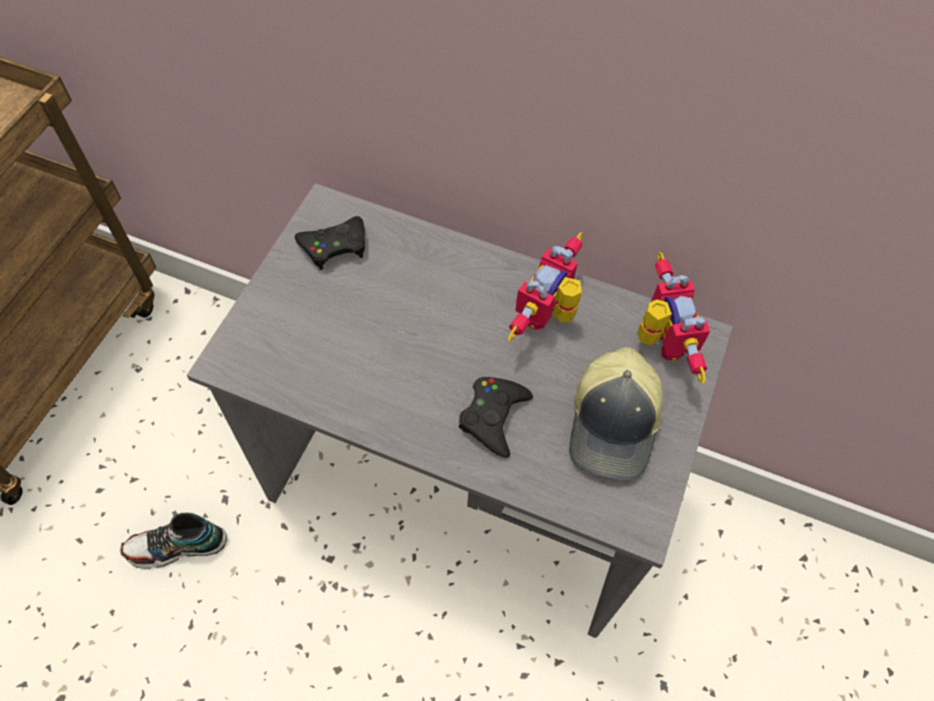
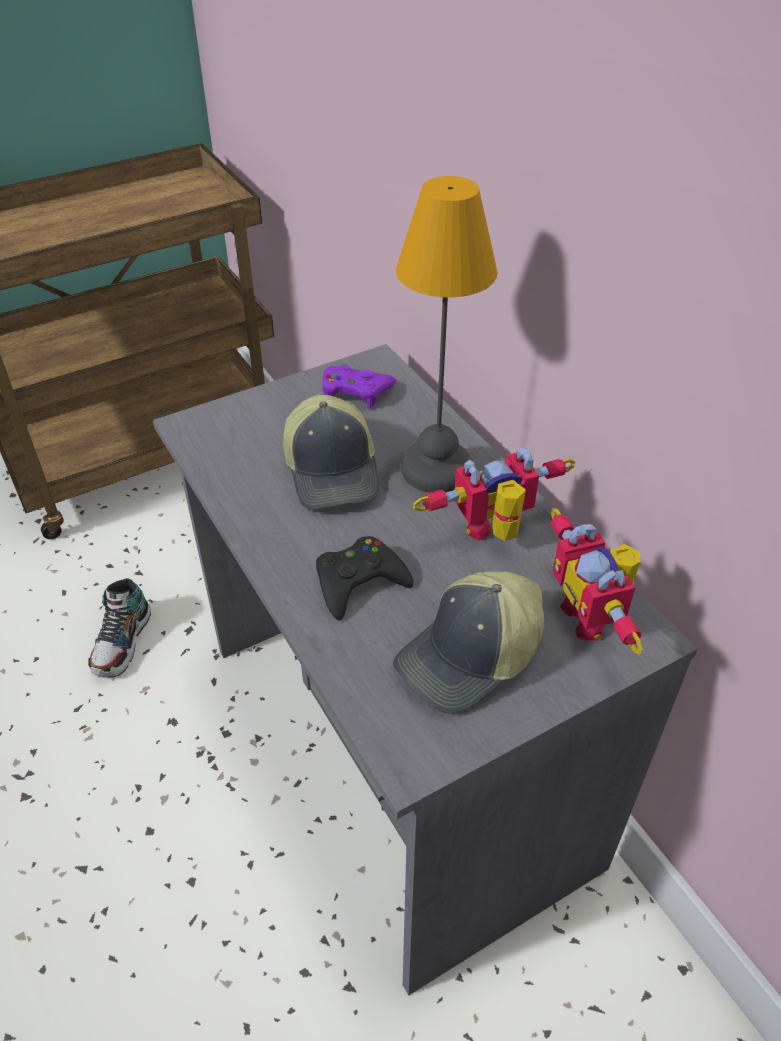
camera: 40 degrees right, 15 degrees down
(177, 547) = (122, 642): shoe -> shoe turned 105 degrees counterclockwise
(334, 246) = (355, 391): black game controller -> purple game controller
(388, 333) = (334, 471): none -> cap
(459, 285) = (434, 469): none -> table lamp
(659, 343) = (592, 616): toy robot -> toy robot turned 135 degrees clockwise

